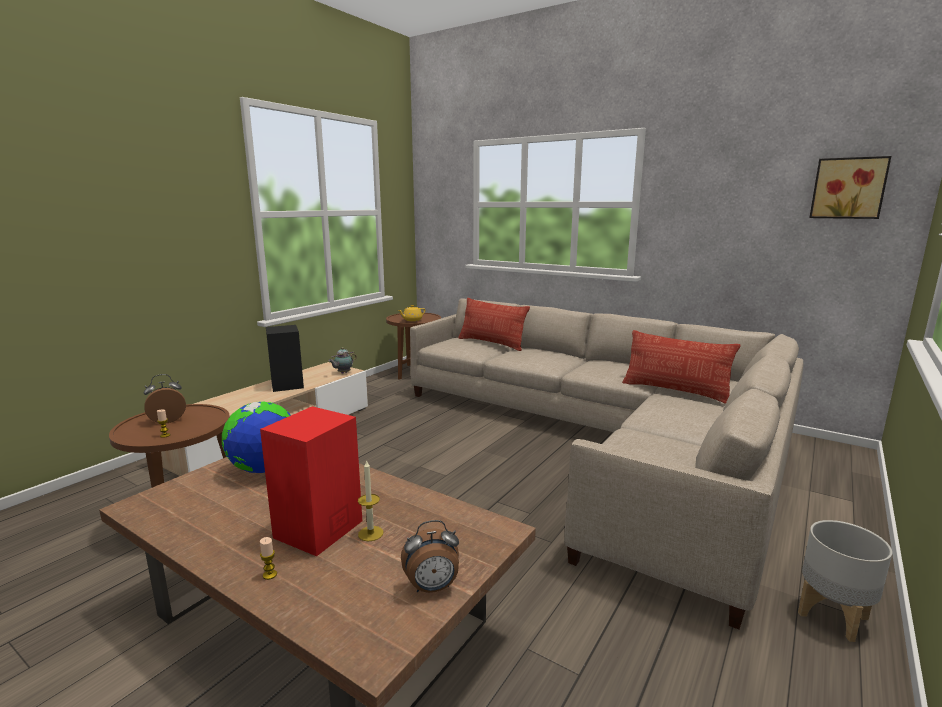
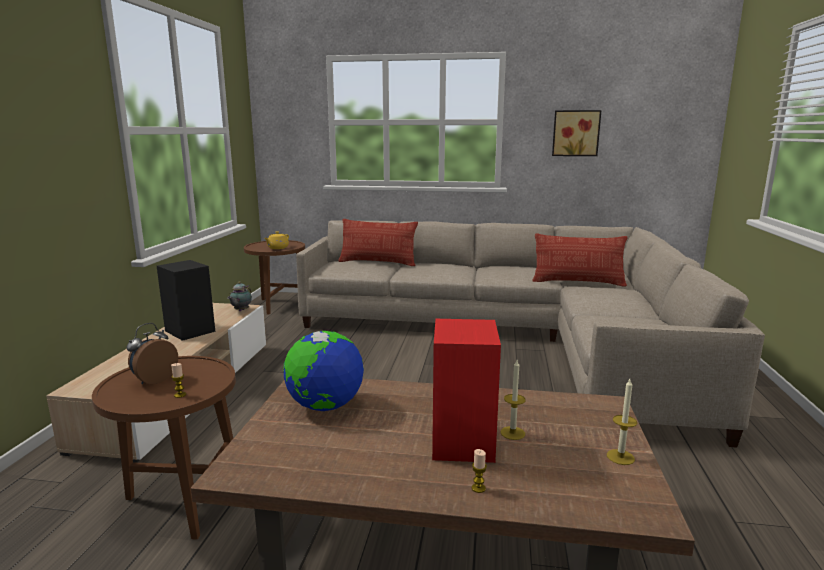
camera: 25 degrees left, 0 degrees up
(432, 588) = (620, 457): alarm clock -> candle
(833, 616) = (775, 423): grey planter -> none
(848, 188) = (669, 108): picture -> picture (575, 133)

